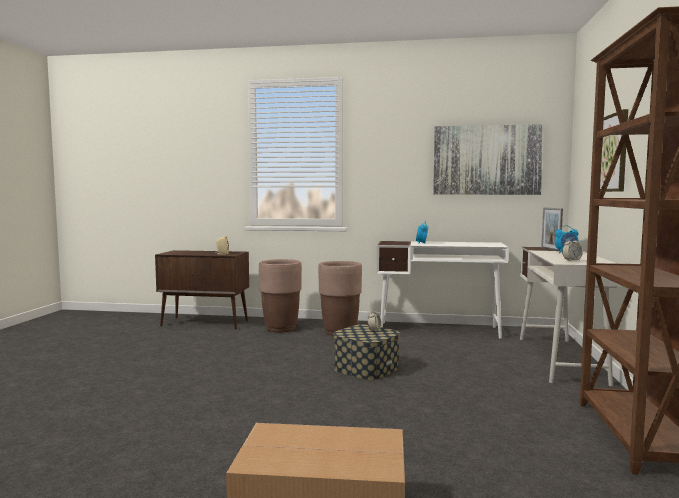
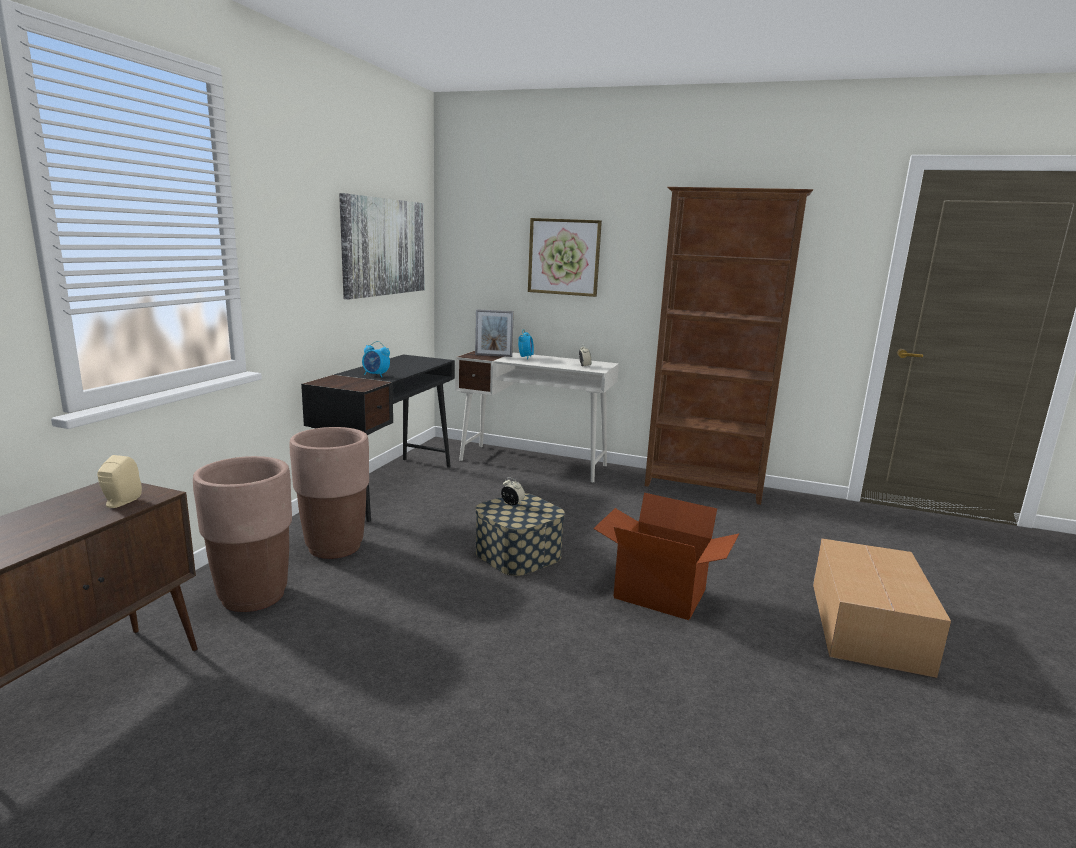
camera: 80 degrees left, 10 degrees up
(332, 412) = (659, 595): none -> cardboard box
(439, 330) = (389, 486): white desk -> black desk

